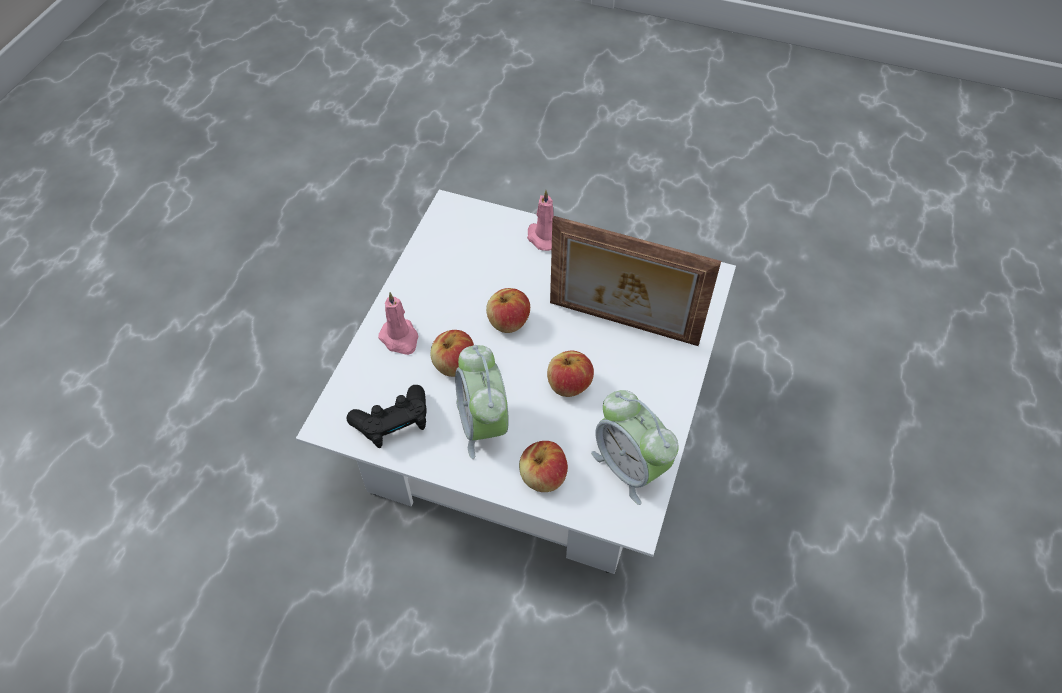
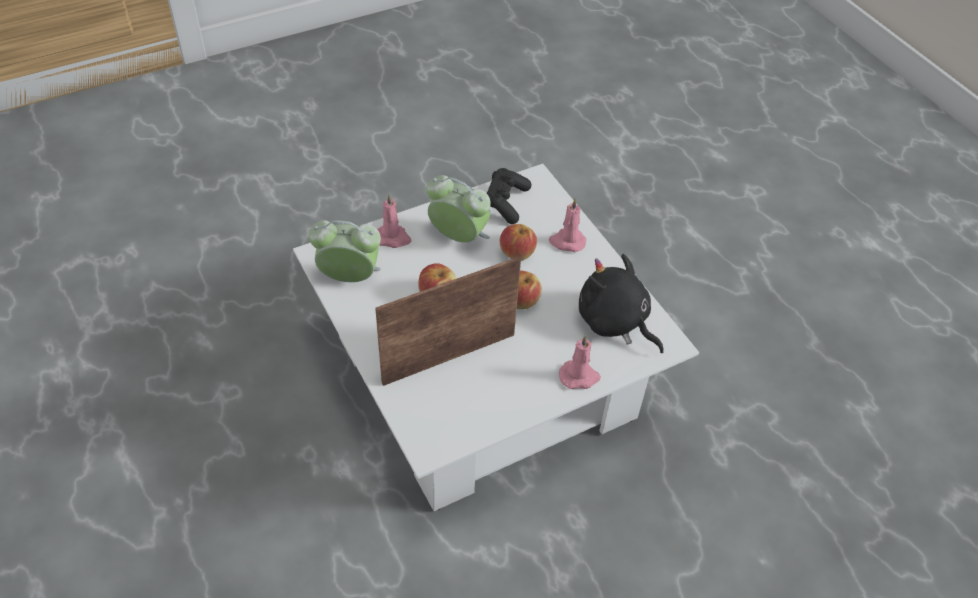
camera: 130 degrees right, 5 degrees down
(463, 250) = (615, 322): none -> black plush toy
(543, 476) = (393, 238): apple -> pink candle

